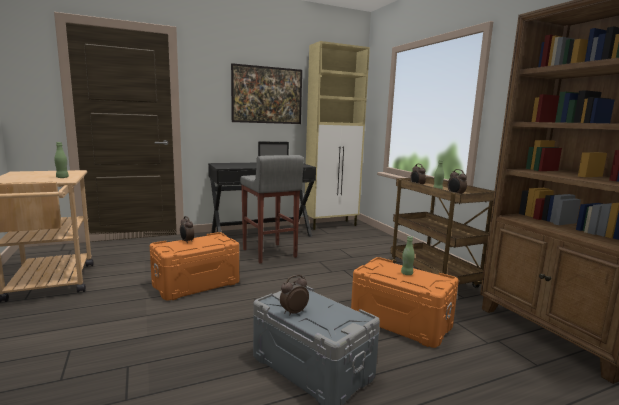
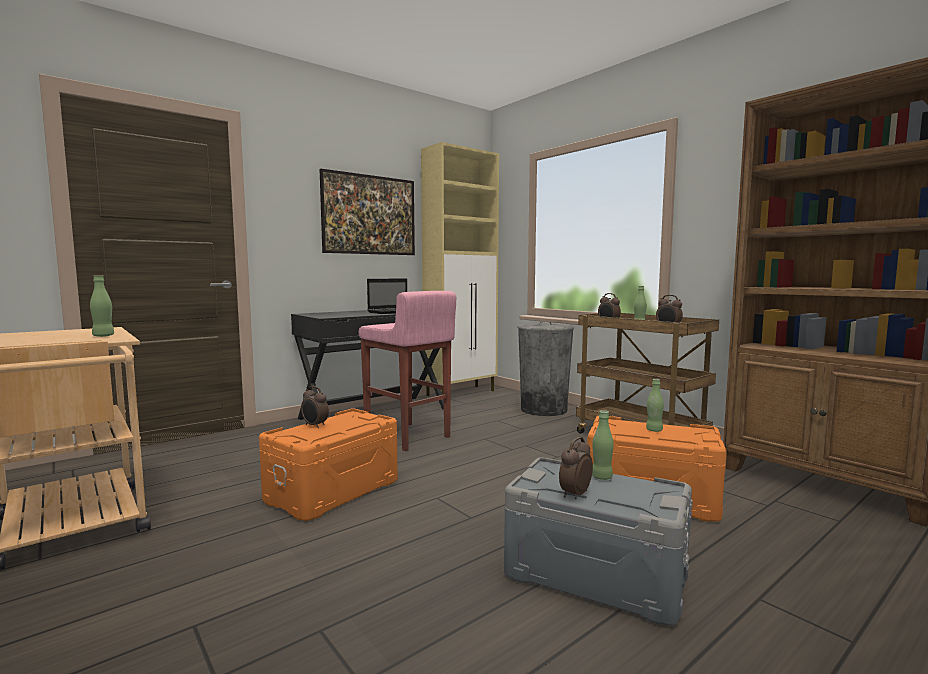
camera: 15 degrees left, 5 degrees down
(269, 253) = (407, 437): grey stool -> pink stool
(326, 303) = (601, 477): none -> green bottle
(380, 244) = (543, 409): none -> grey trash can

